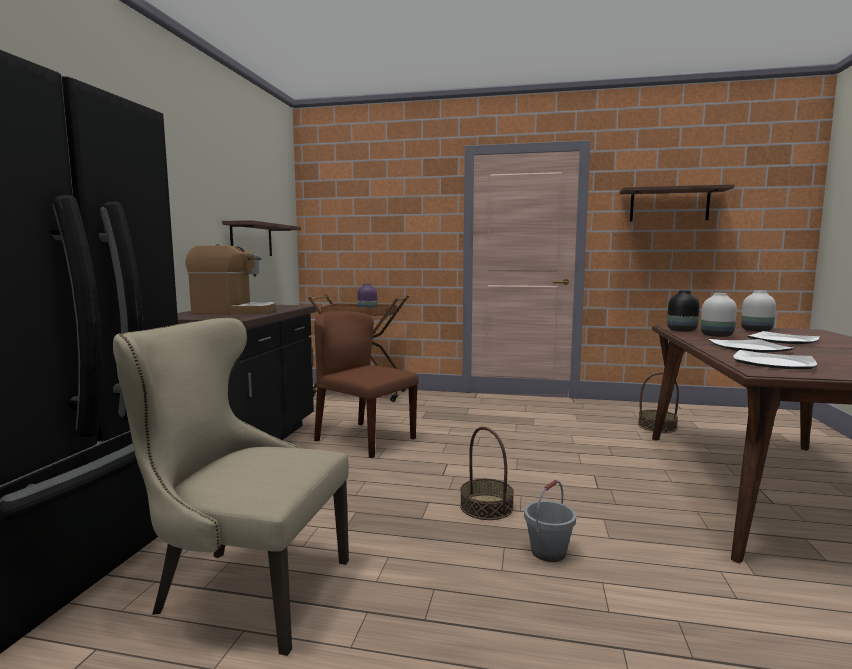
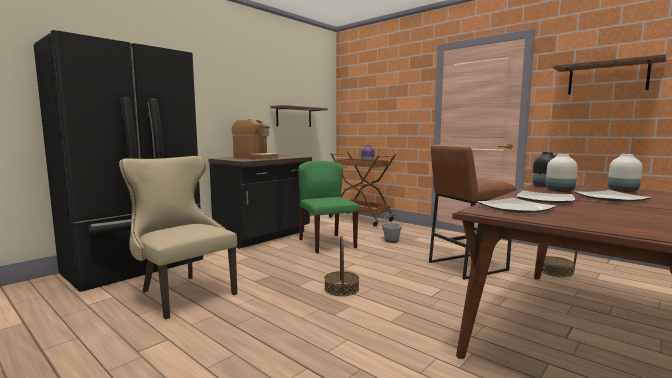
camera: 30 degrees right, 0 degrees up
(364, 439) = (326, 243): brown chair -> green chair
(548, 552) = (340, 318): grey bucket -> grey bucket (391, 241)
(574, 439) = (466, 266): none -> brown stool

